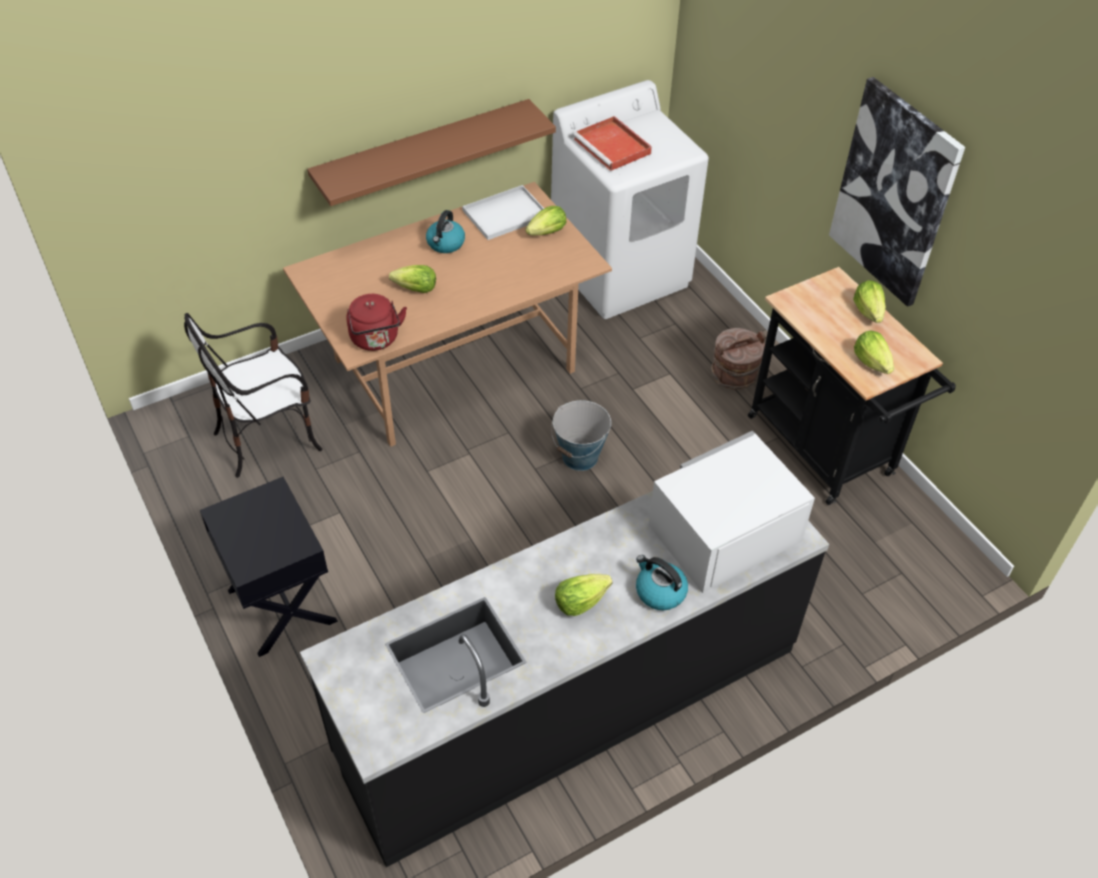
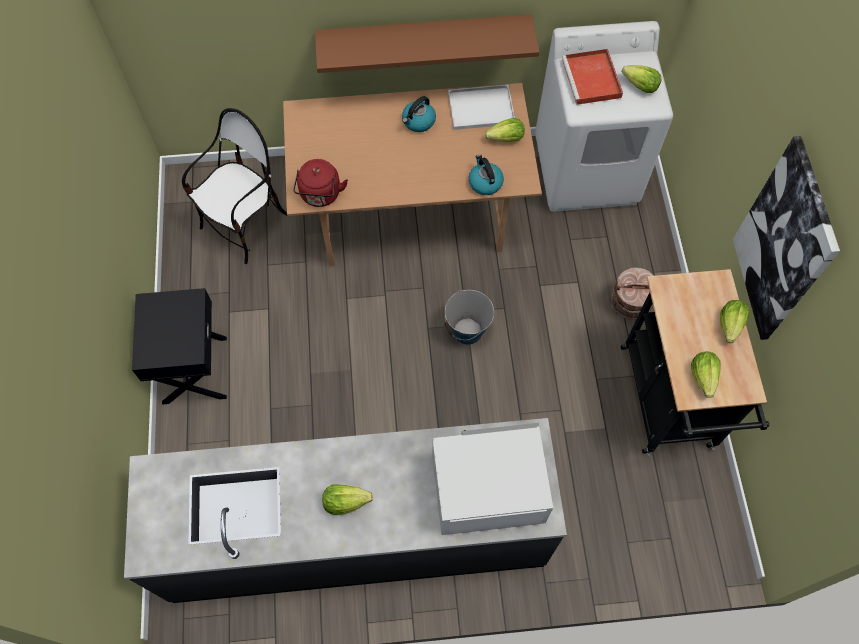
camera: 25 degrees right, 15 degrees up
(268, 437) = (246, 224): chair -> chair turned 135 degrees clockwise
(416, 289) = (374, 158): lettuce -> lettuce (640, 86)
(659, 592) = (409, 519): kettle -> kettle (485, 182)

